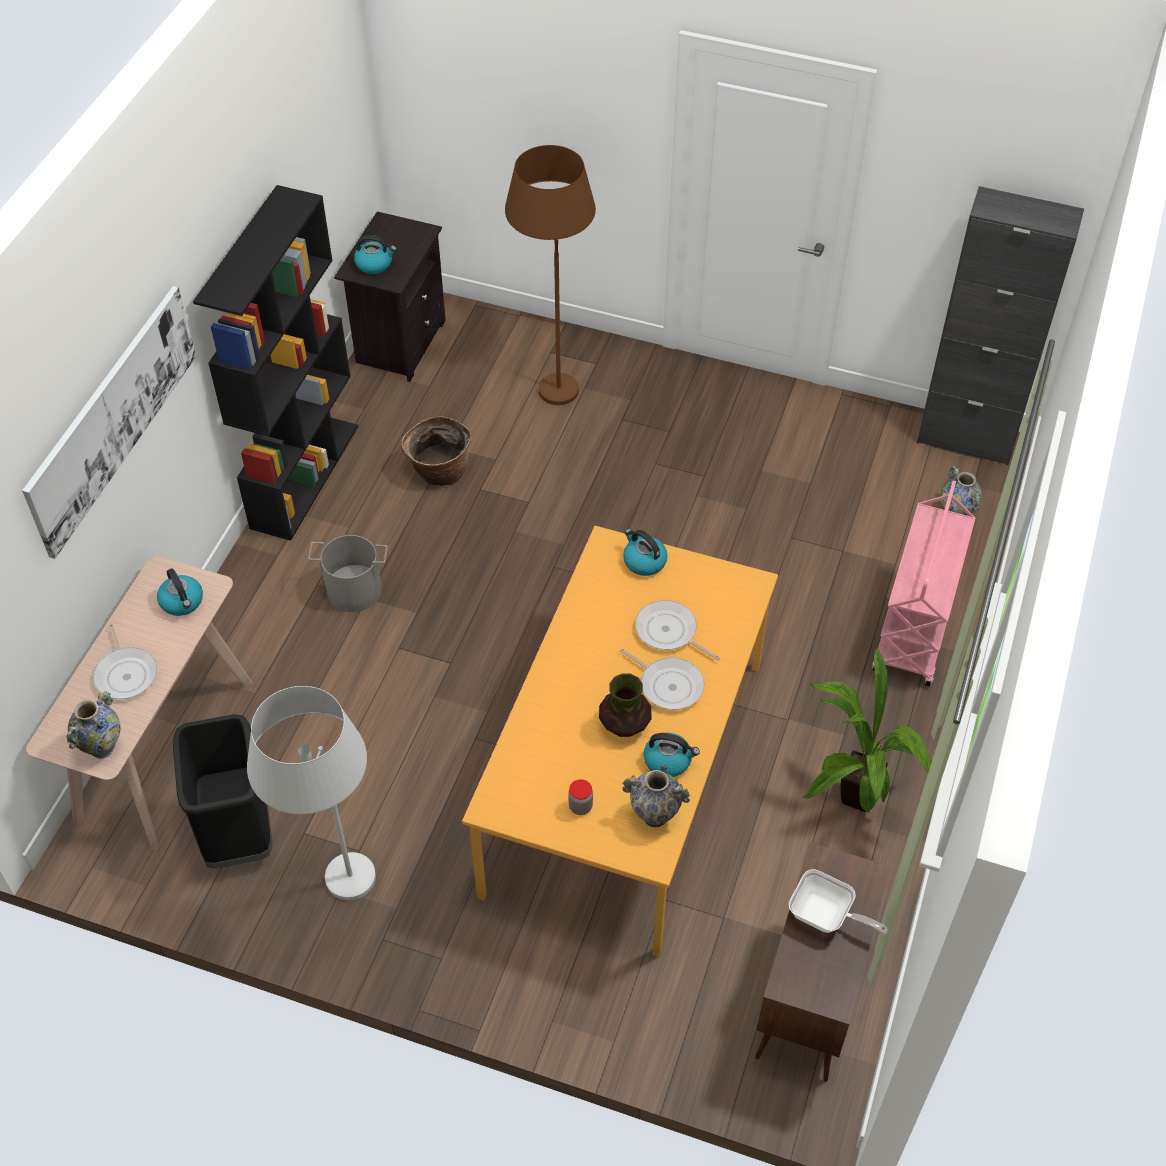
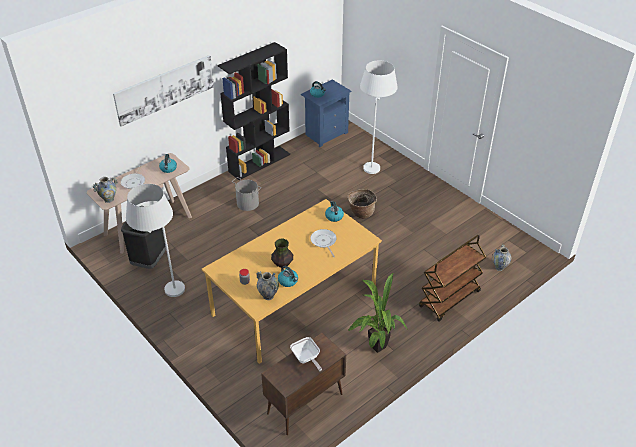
camera: 30 degrees right, 10 degrees down
(399, 343) = (325, 134): black nightstand -> blue nightstand
(439, 472) = (307, 178): basket -> basket (361, 213)
(553, 375) = (373, 163): brown floor lamp -> white floor lamp
(668, 685) = (309, 258): frying pan -> none
(915, 629) = (449, 299): pink cart -> brown cart
(966, 439) = (525, 243): black cabinet -> none

